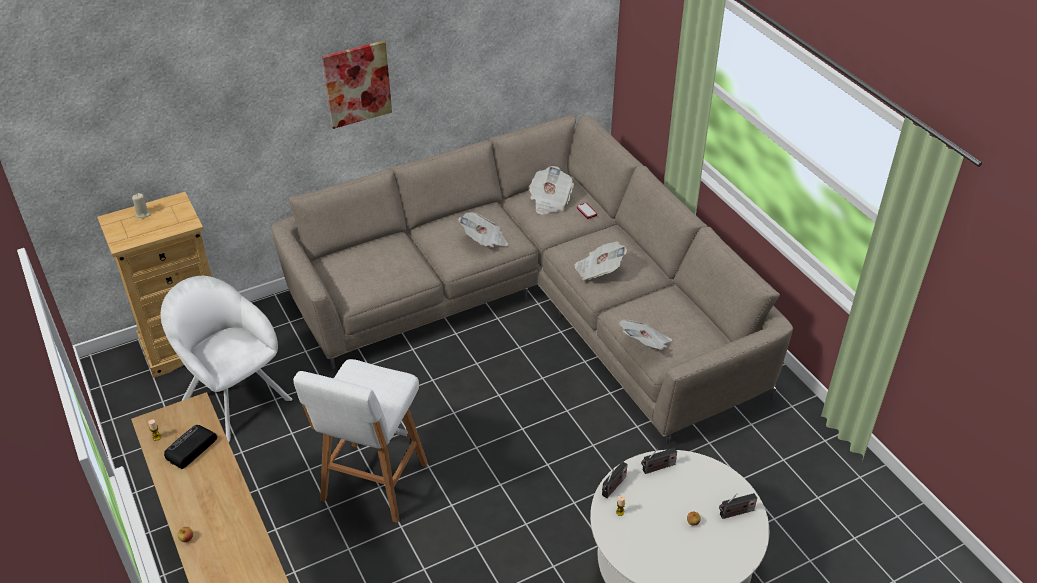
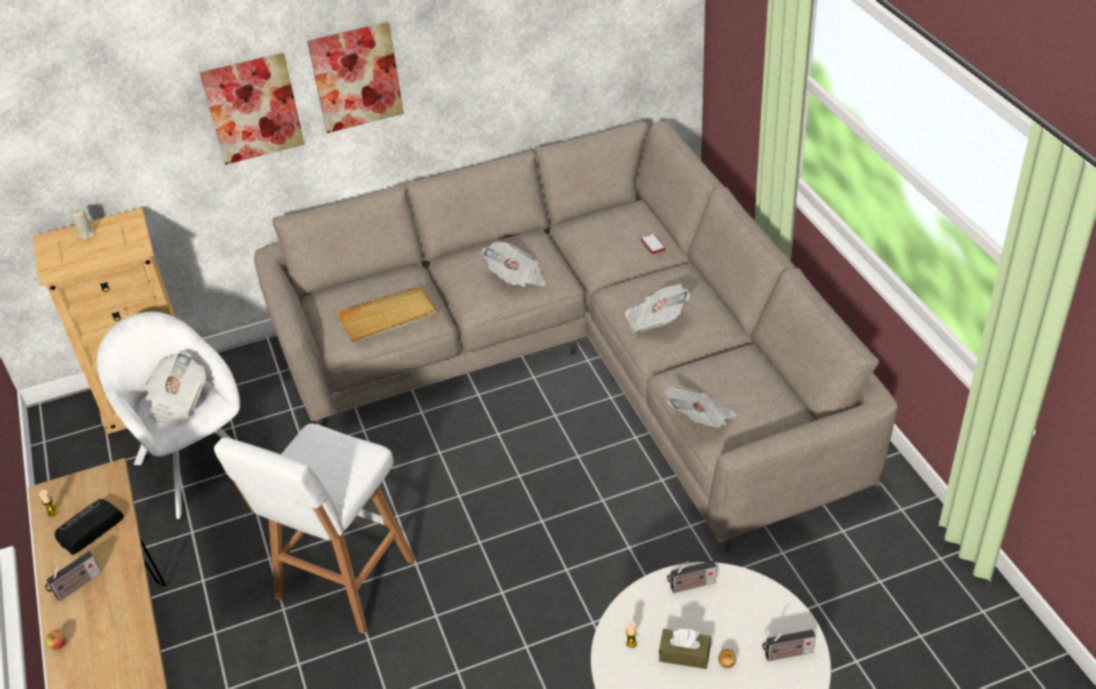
camera: 10 degrees right, 0 degrees up
(277, 110) = (253, 108): none -> picture
(388, 274) = (388, 317): none -> beige tray
(549, 201) = (607, 230): newspaper -> newspaper (177, 402)
(613, 487) = (628, 609): radio -> radio (76, 586)
(660, 518) = (684, 654): none -> brown tissue box

